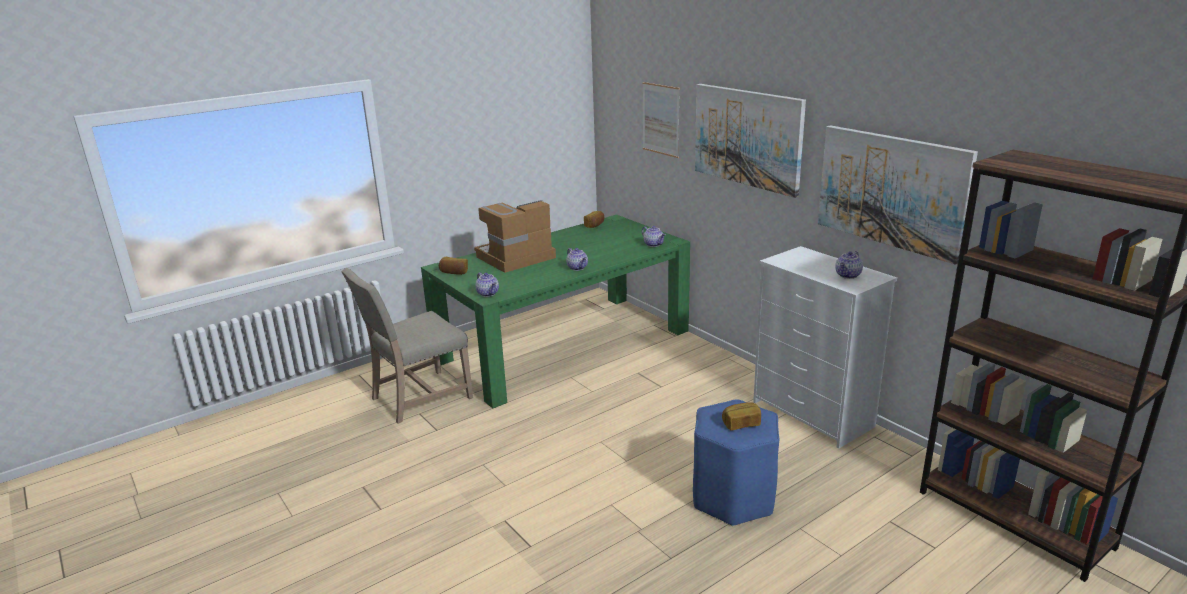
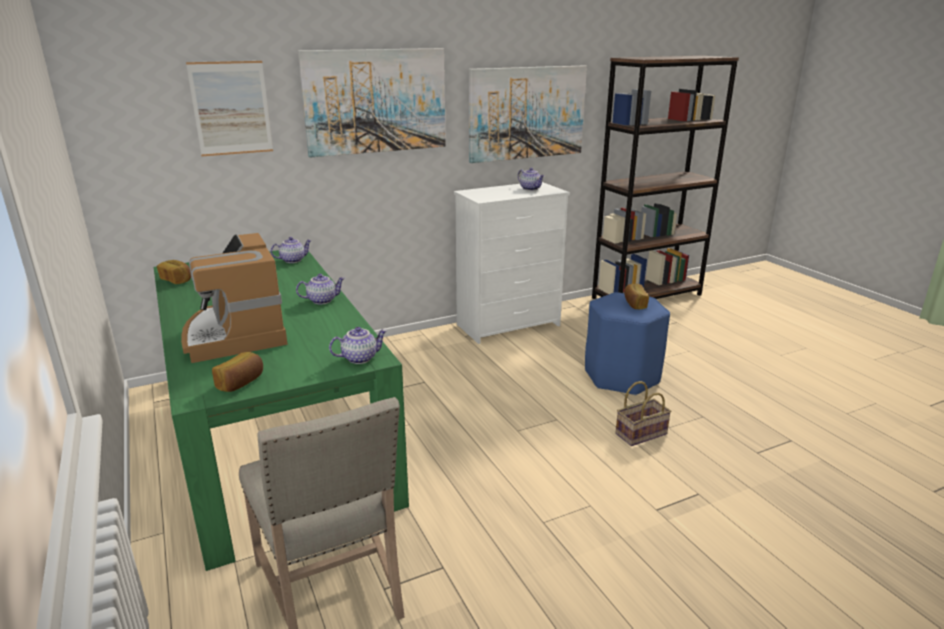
camera: 80 degrees left, 0 degrees up
(620, 512) = (641, 433): none -> basket

